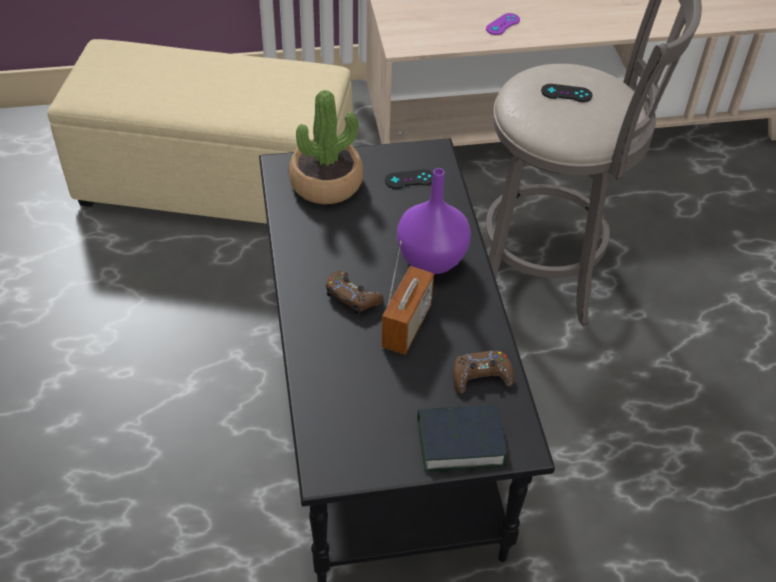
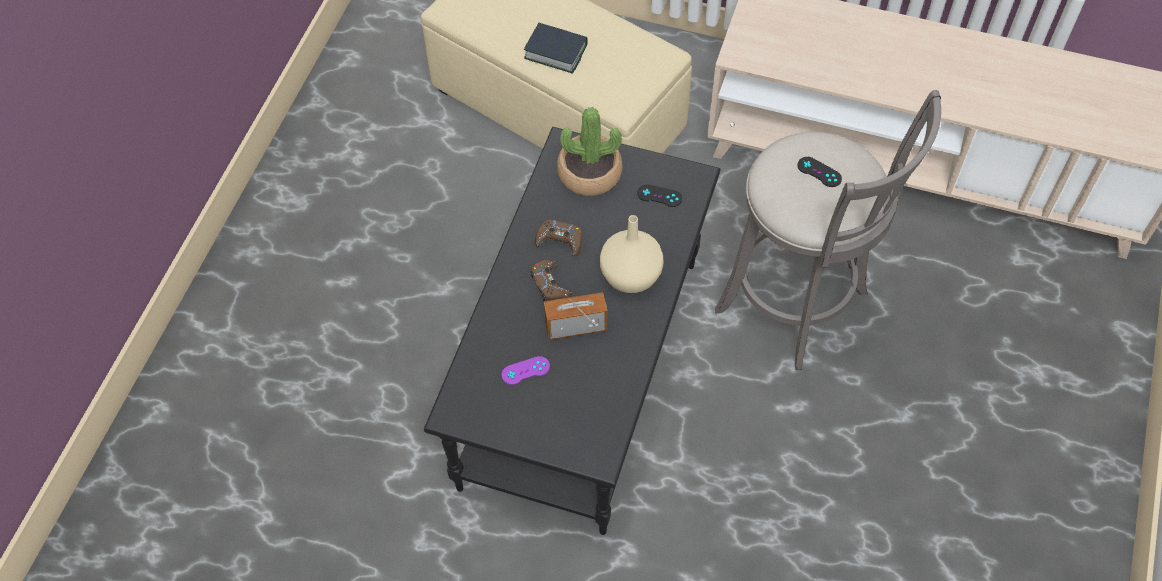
camera: 30 degrees right, 10 degrees up
(406, 327) = (576, 327): radio -> radio turned 150 degrees counterclockwise
(431, 258) = (631, 276): purple vase -> beige vase
(460, 442) = (558, 435): book -> book (555, 52)
(481, 377) = (606, 391): brown game controller -> brown game controller (560, 241)
(503, 24) = (845, 63): purple game controller -> purple game controller (525, 370)

